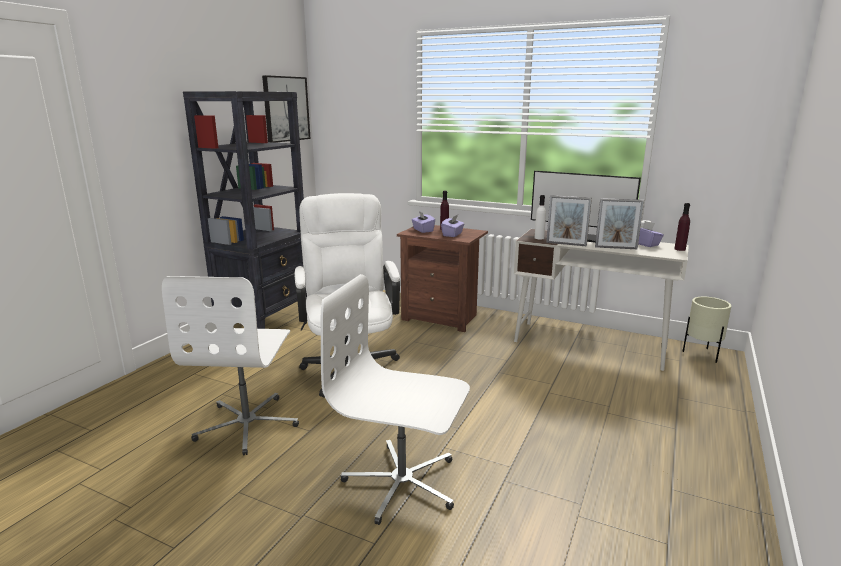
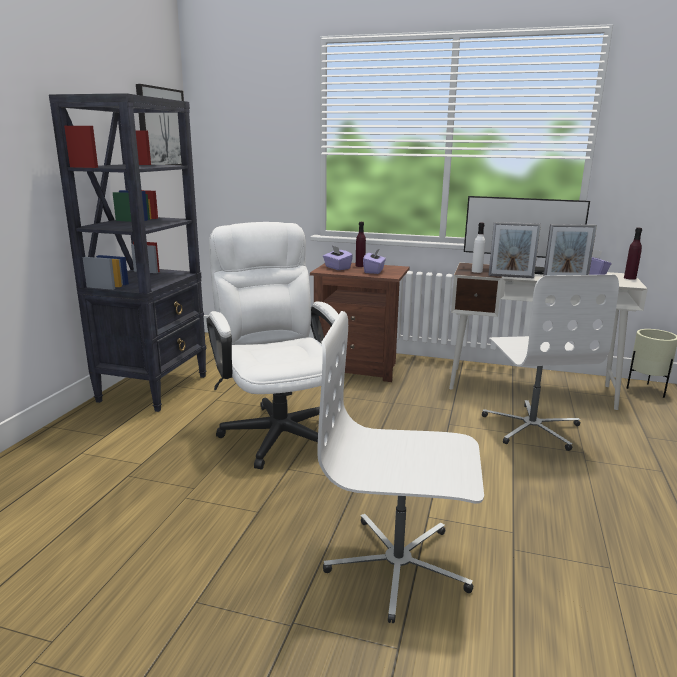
camera: 10 degrees left, 0 degrees up
(248, 424) = (176, 511): white office chair -> white office chair (532, 427)

